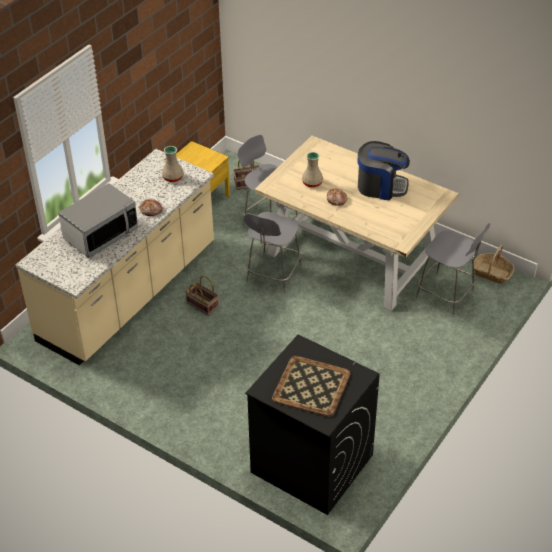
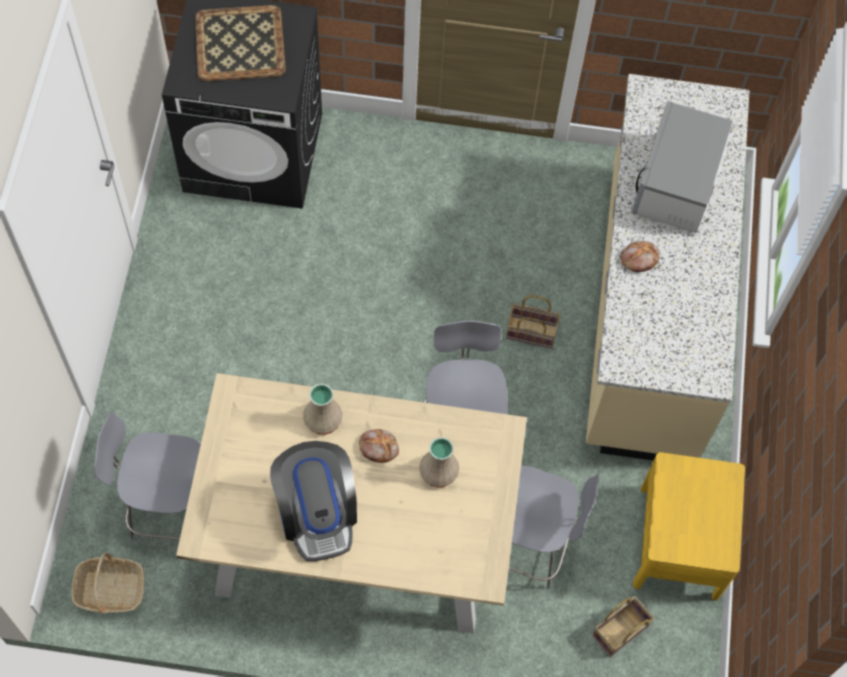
camera: 150 degrees right, 20 degrees up
(173, 177) = (655, 343): beige vase -> beige vase (323, 420)
(381, 186) = (317, 513): coffee machine -> coffee machine turned 90 degrees counterclockwise

